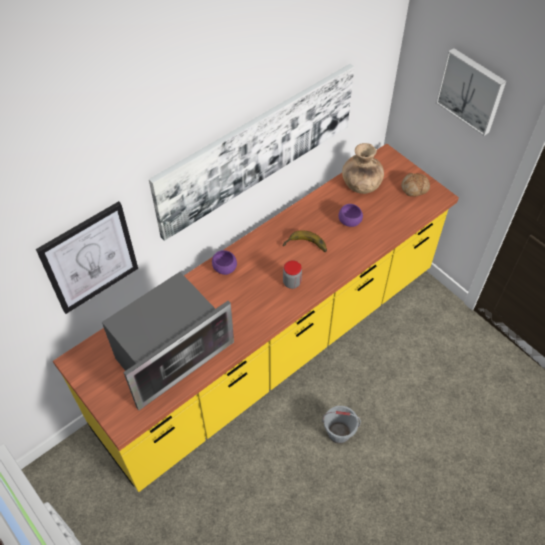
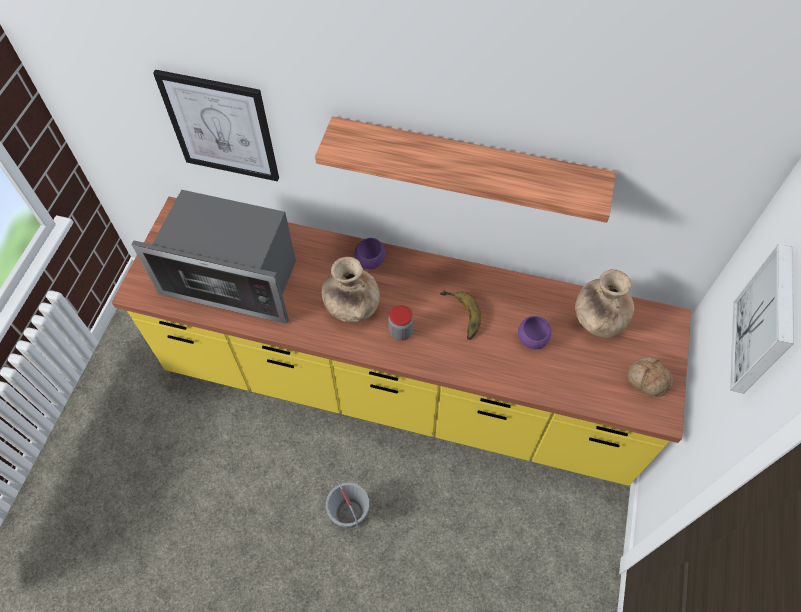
camera: 55 degrees right, 5 degrees up
(251, 298) = (351, 307): none -> brown vase
(256, 148) = (467, 164): picture -> shelf

